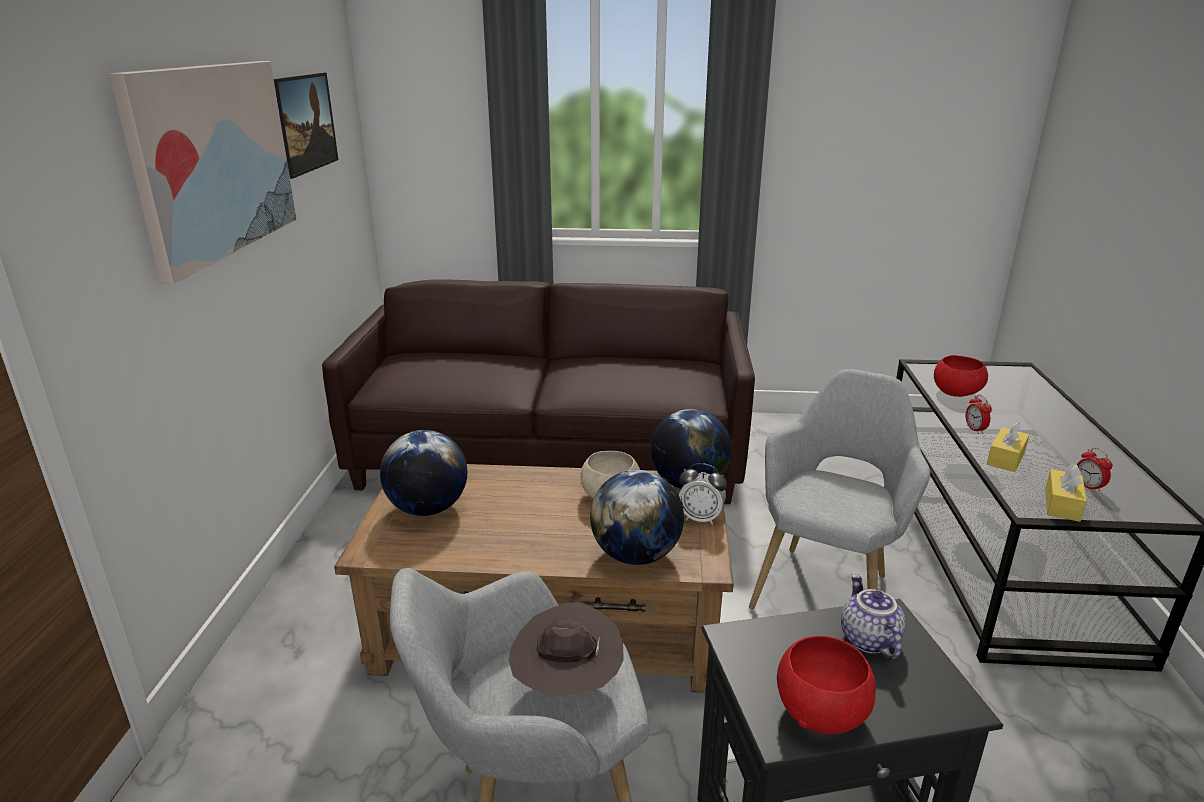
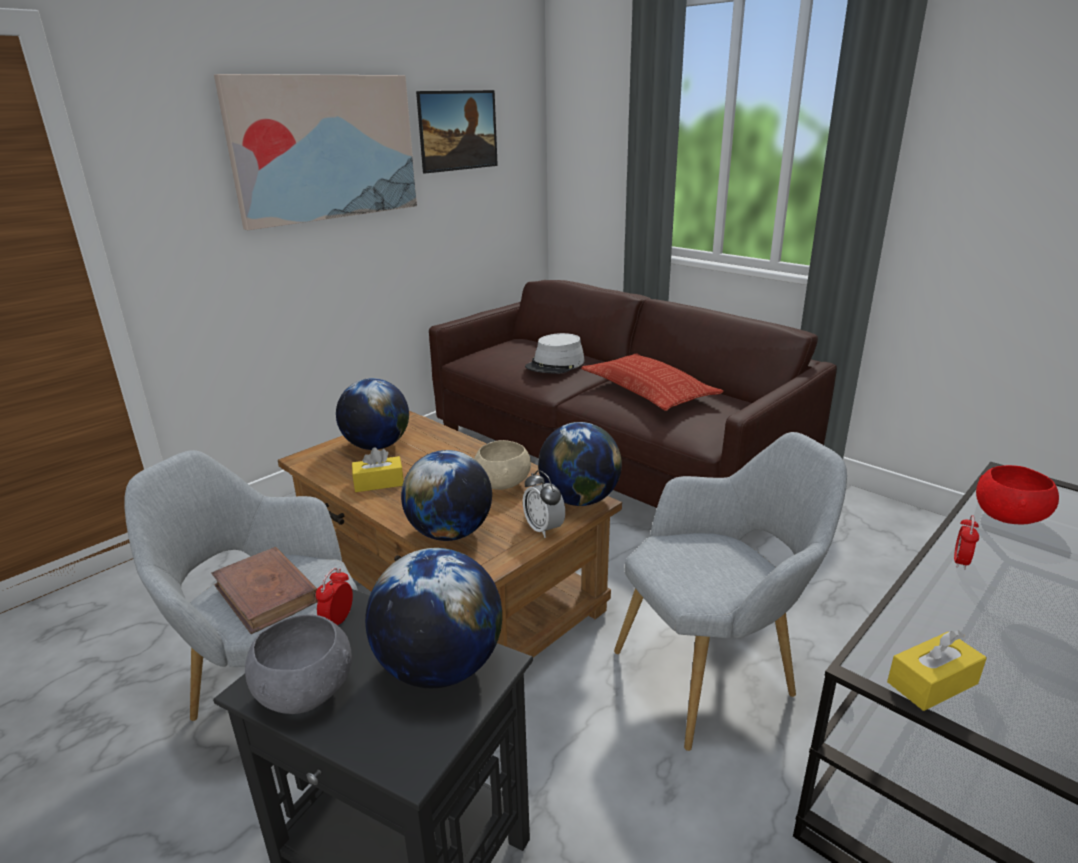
camera: 40 degrees right, 0 degrees up
(488, 370) = (555, 364): none -> grey hat
(566, 687) = (267, 593): brown hat -> brown book
(608, 372) = (648, 390): none -> pillow
(820, 712) = (307, 692): red bowl -> grey bowl
(867, 639) = (440, 668): teapot -> globe
(1005, 458) = (946, 605): yellow tissue box -> yellow tissue box (379, 483)
(1088, 486) = (1021, 685): alarm clock -> alarm clock (338, 620)

